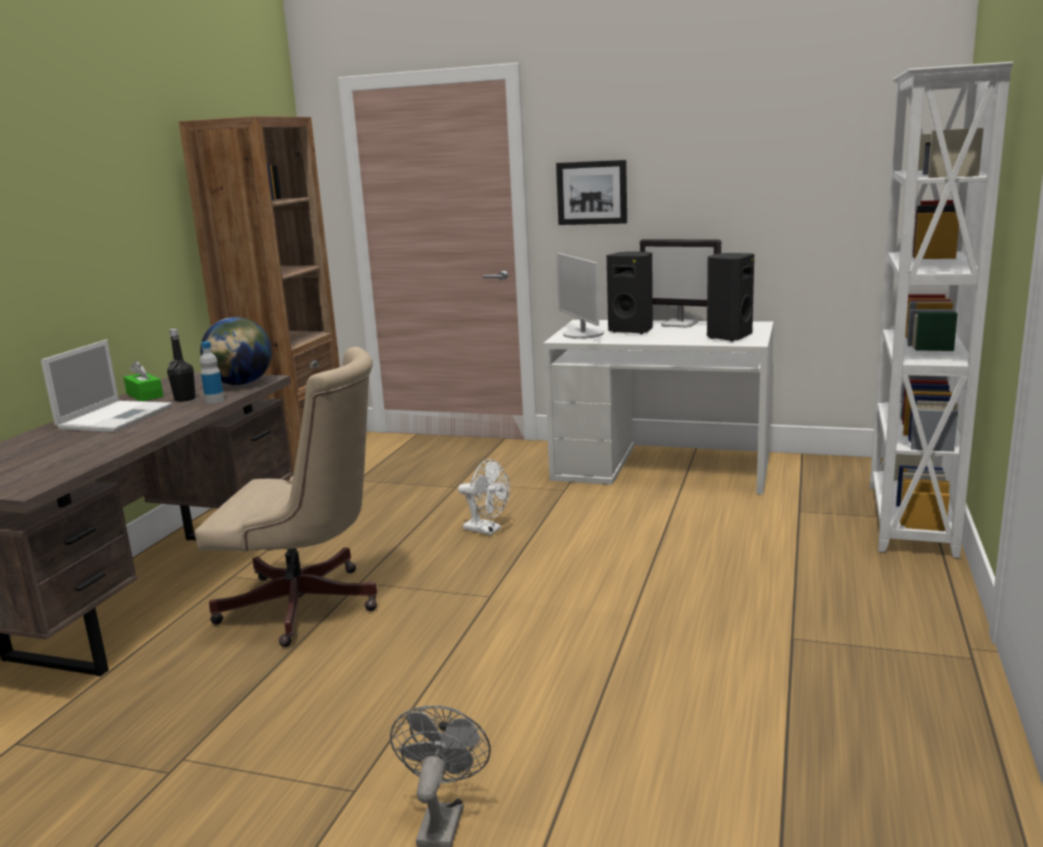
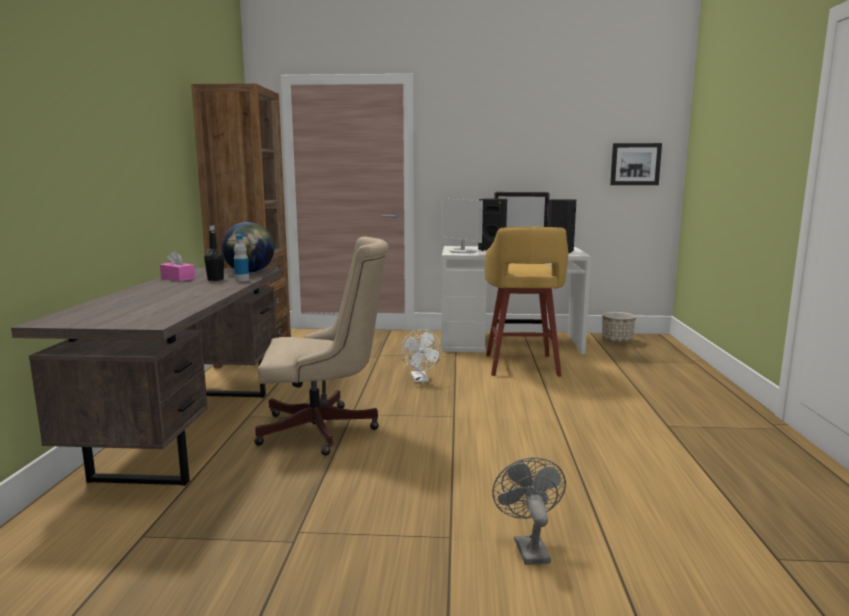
camera: 15 degrees left, 5 degrees down
(116, 417) = (171, 288): laptop -> none
(145, 395) = (178, 278): green tissue box -> pink tissue box
(487, 530) = (421, 379): white fan -> white fan turned 60 degrees clockwise
(592, 192) = (459, 161): picture -> picture (635, 164)
(648, 513) = (521, 366): none -> yellow stool
(832, 471) = (616, 341): none -> planter
(908, 520) = (681, 363): white bookcase -> none

